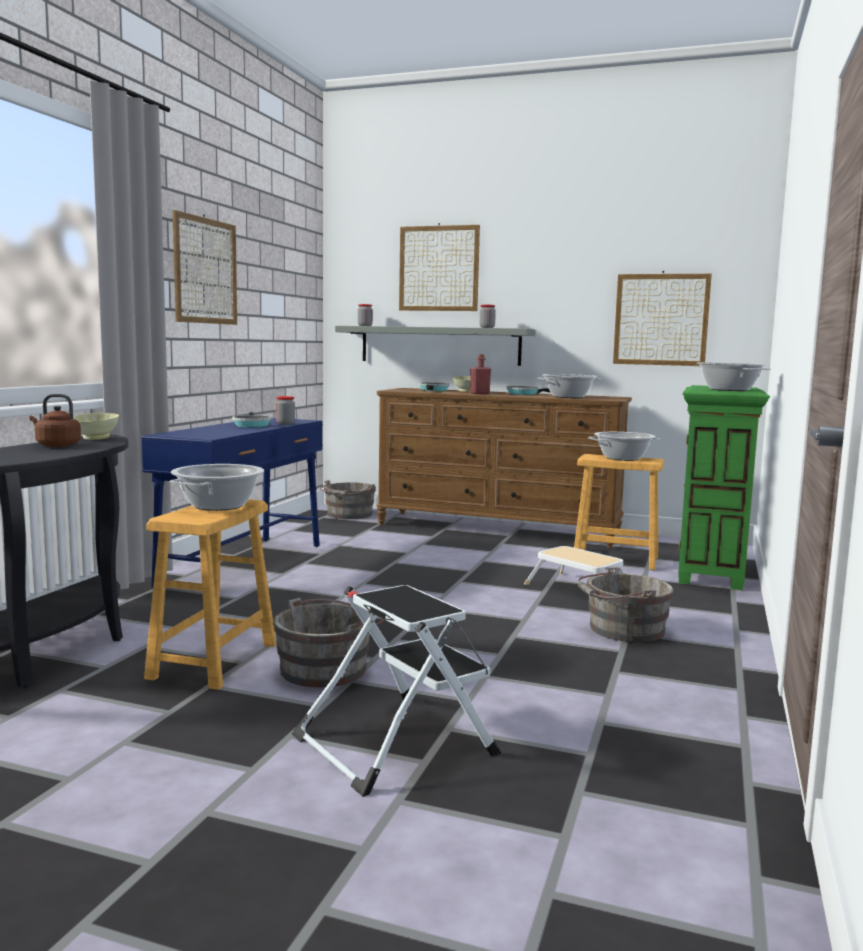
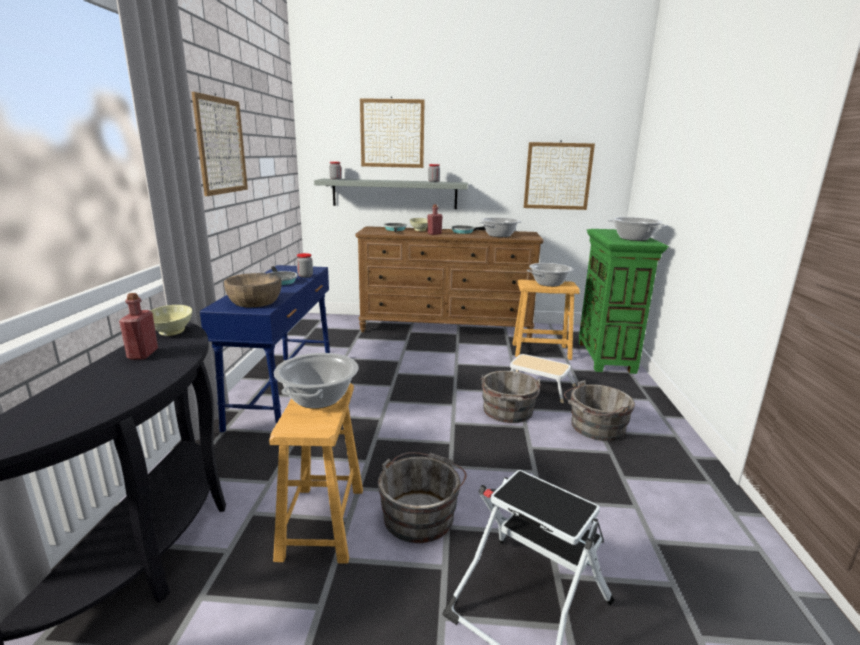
camera: 15 degrees left, 10 degrees up
(56, 445) = (143, 354): brown kettle -> red bottle
(205, 433) = (255, 301): none -> brown bowl
(348, 515) = (332, 323): grey bucket -> grey bucket (508, 412)

